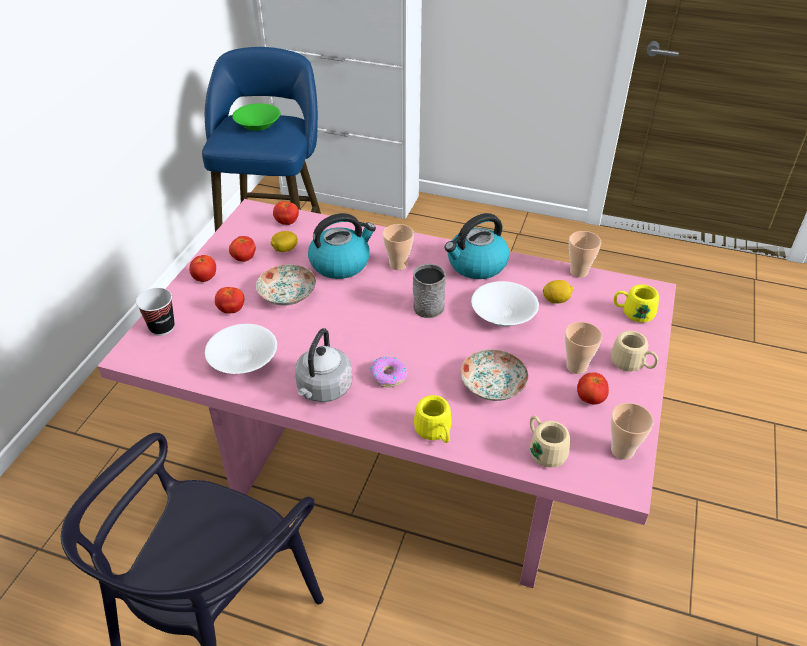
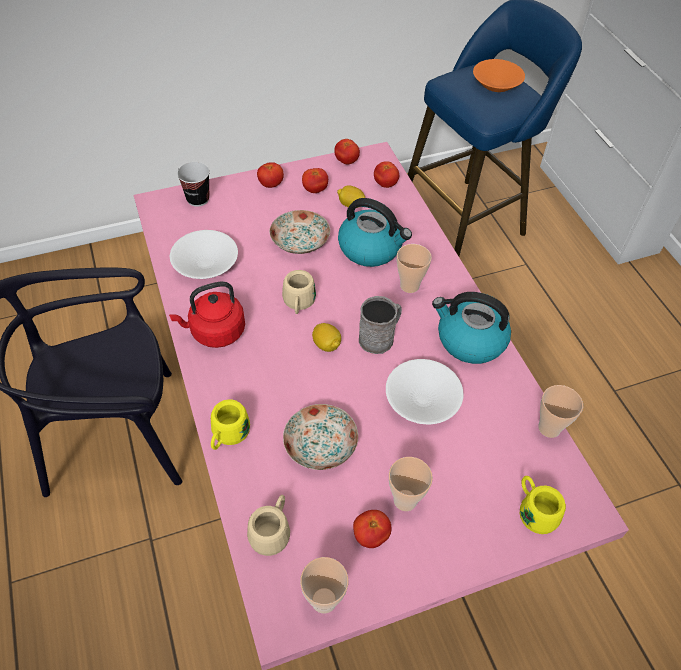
camera: 50 degrees right, 10 degrees up
(231, 310) = (251, 222): tomato -> tomato (346, 161)
(257, 124) = (496, 83): green bowl -> orange bowl
(323, 389) = (215, 332): grey kettle -> red kettle
(388, 376) = (266, 363): donut -> none
(556, 300) = (485, 432): lemon -> lemon (326, 345)
(632, 365) = (453, 549): beige mug -> beige mug (298, 304)

